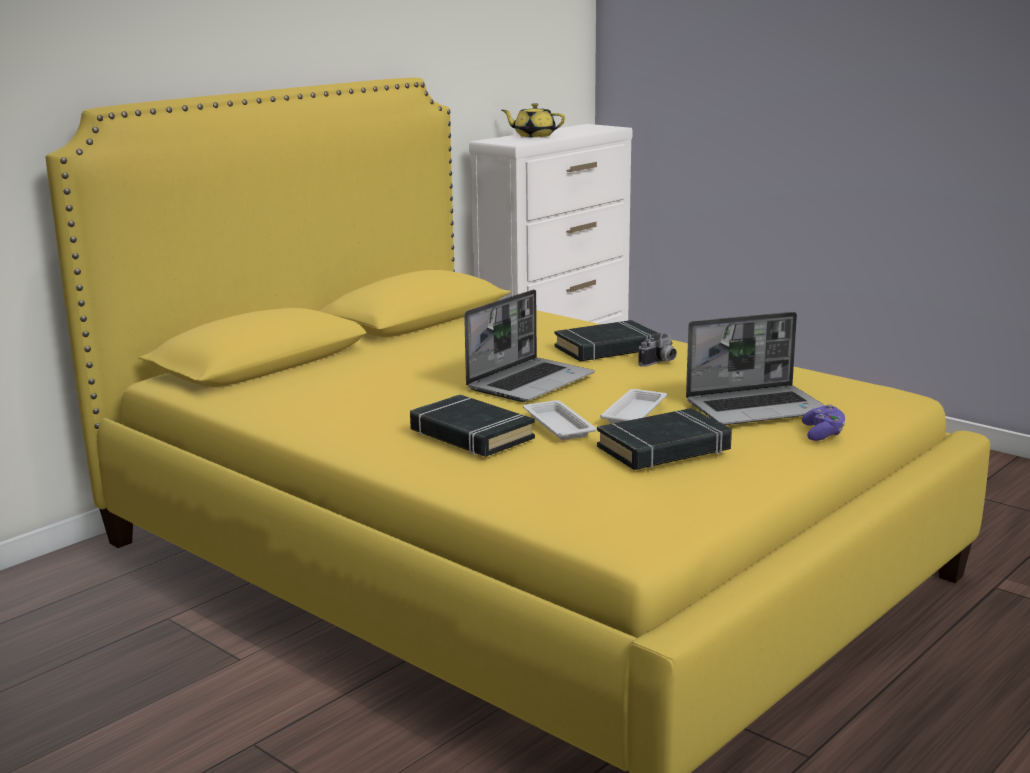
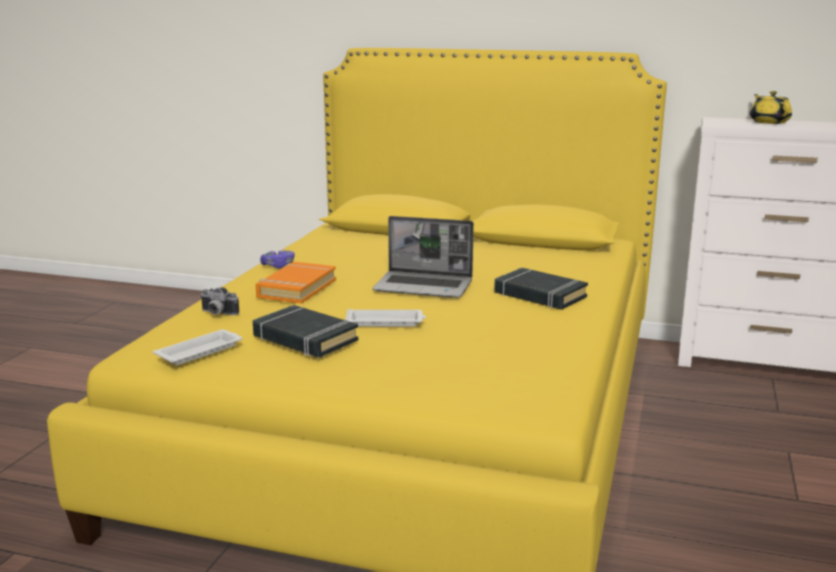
camera: 65 degrees right, 0 degrees up
(471, 434) = (296, 288): black book -> orange book
(557, 425) = (332, 305): white tray -> white tray (201, 351)
(660, 362) = (526, 315): camera -> camera (217, 313)
(757, 408) = (439, 359): laptop -> none
(823, 434) = (394, 388): purple game controller -> purple game controller (278, 266)

